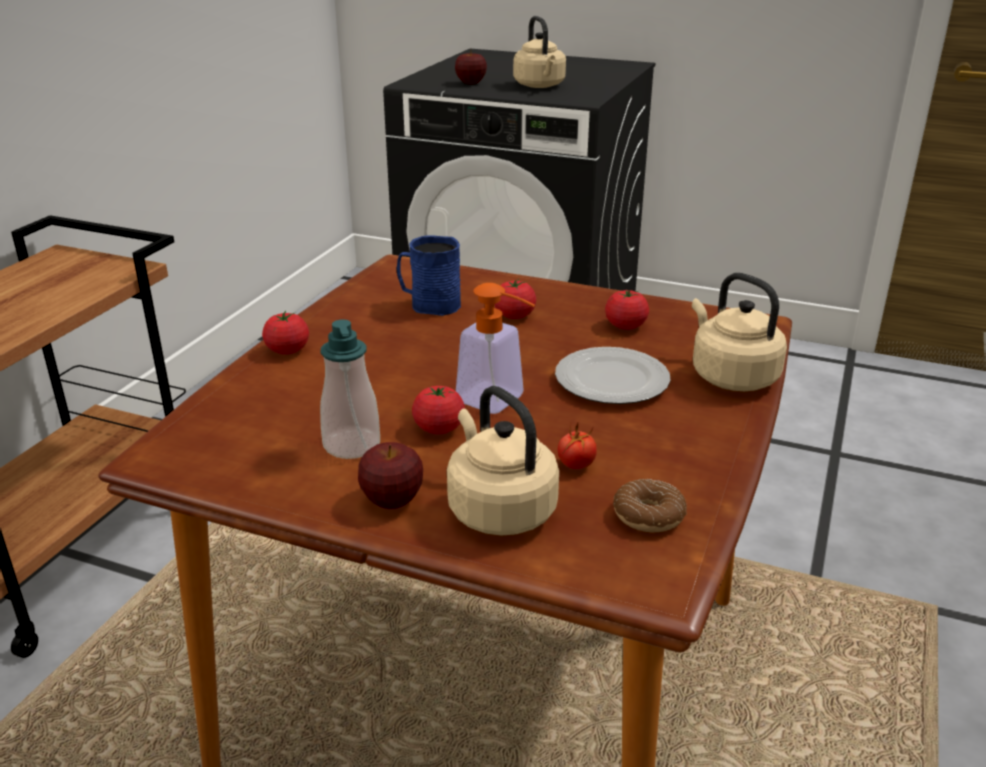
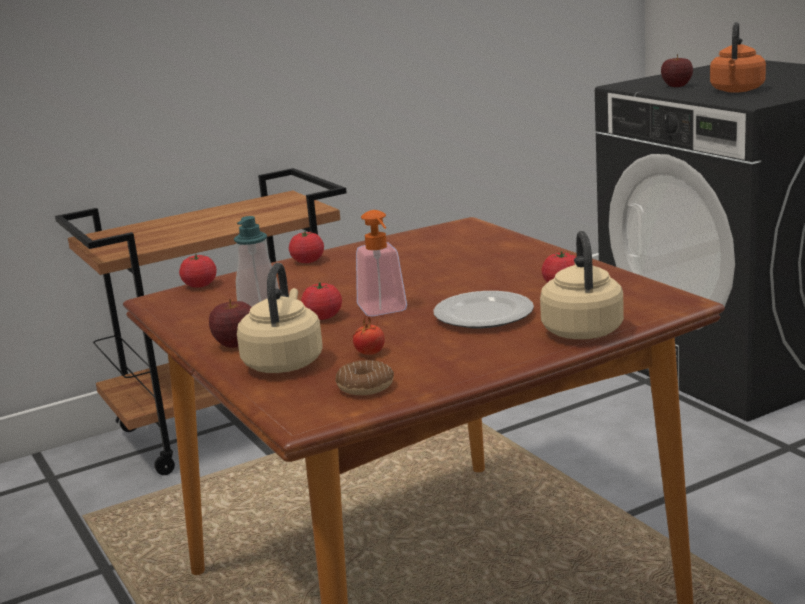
camera: 40 degrees right, 10 degrees down
(429, 304) = (441, 250): blue mug -> none
(514, 315) = (489, 266): tomato -> tomato (200, 285)
(540, 86) = (736, 90): beige kettle -> orange kettle

